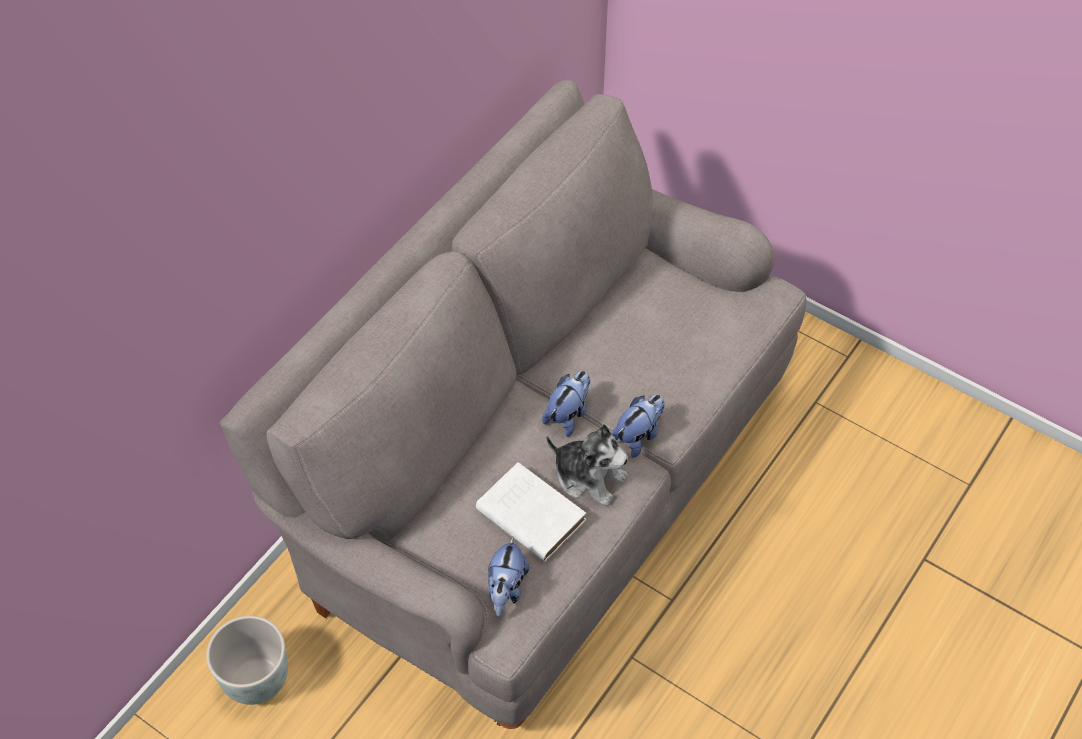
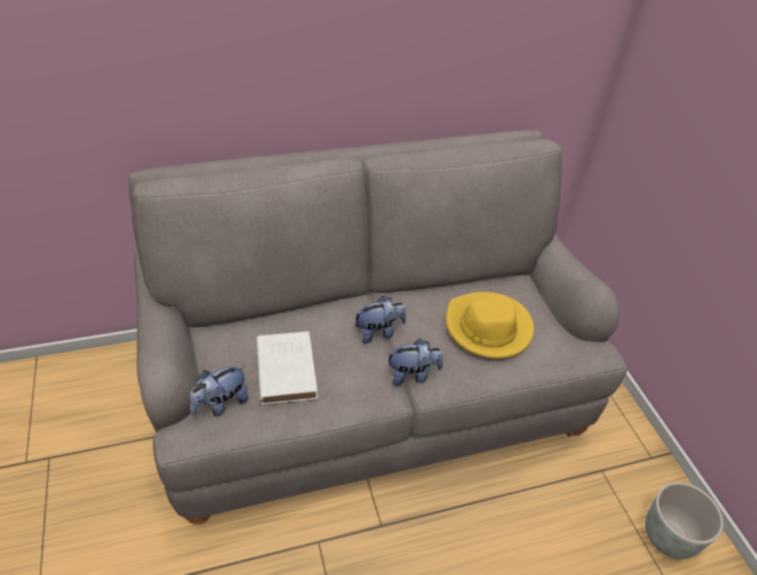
camera: 35 degrees right, 10 degrees down
(255, 680) = (106, 384): grey planter -> grey planter (667, 537)
(588, 476) = (350, 375): plush toy -> none
(664, 339) = (487, 328): none -> yellow hat

